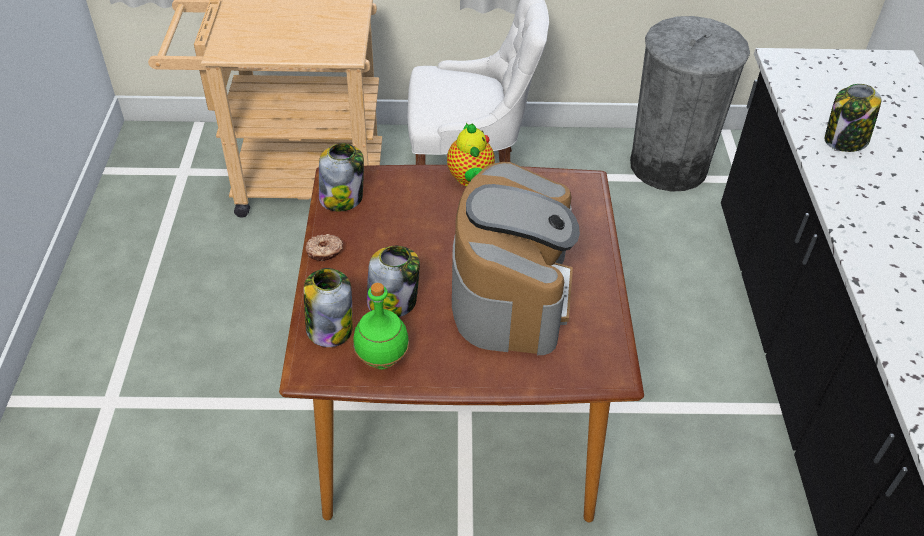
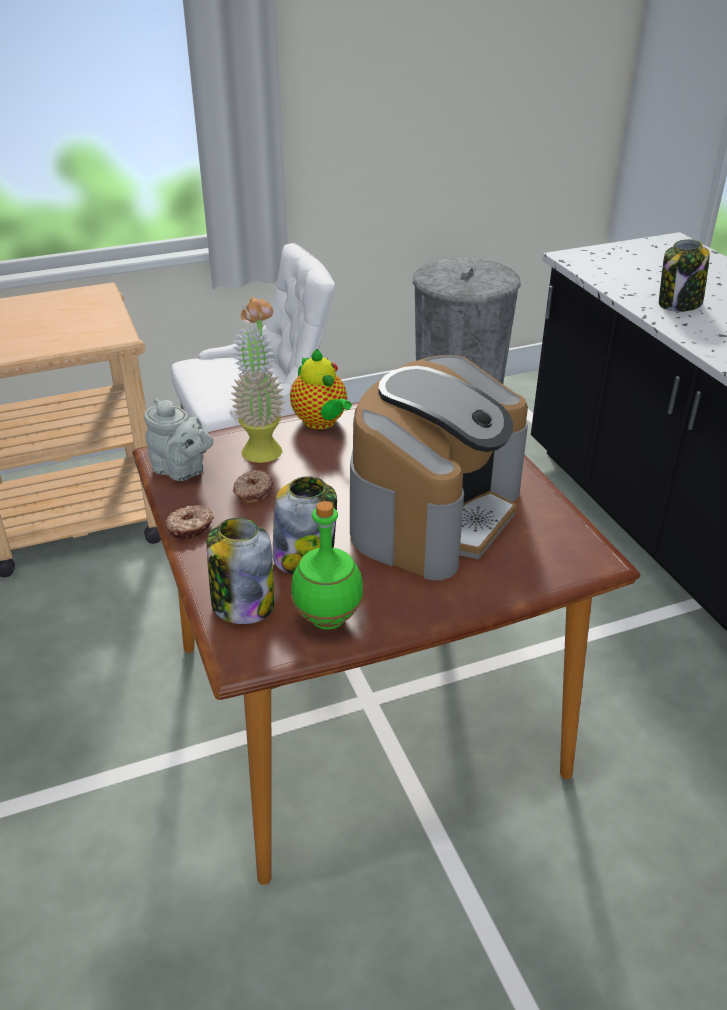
camera: 20 degrees left, 10 degrees down
(342, 198) = (182, 471): jar -> grey teapot
(384, 232) = (252, 492): none -> donut
(413, 190) = (262, 446): none -> potted plant
(511, 292) = (434, 513): coffee machine -> coffee machine turned 45 degrees clockwise

